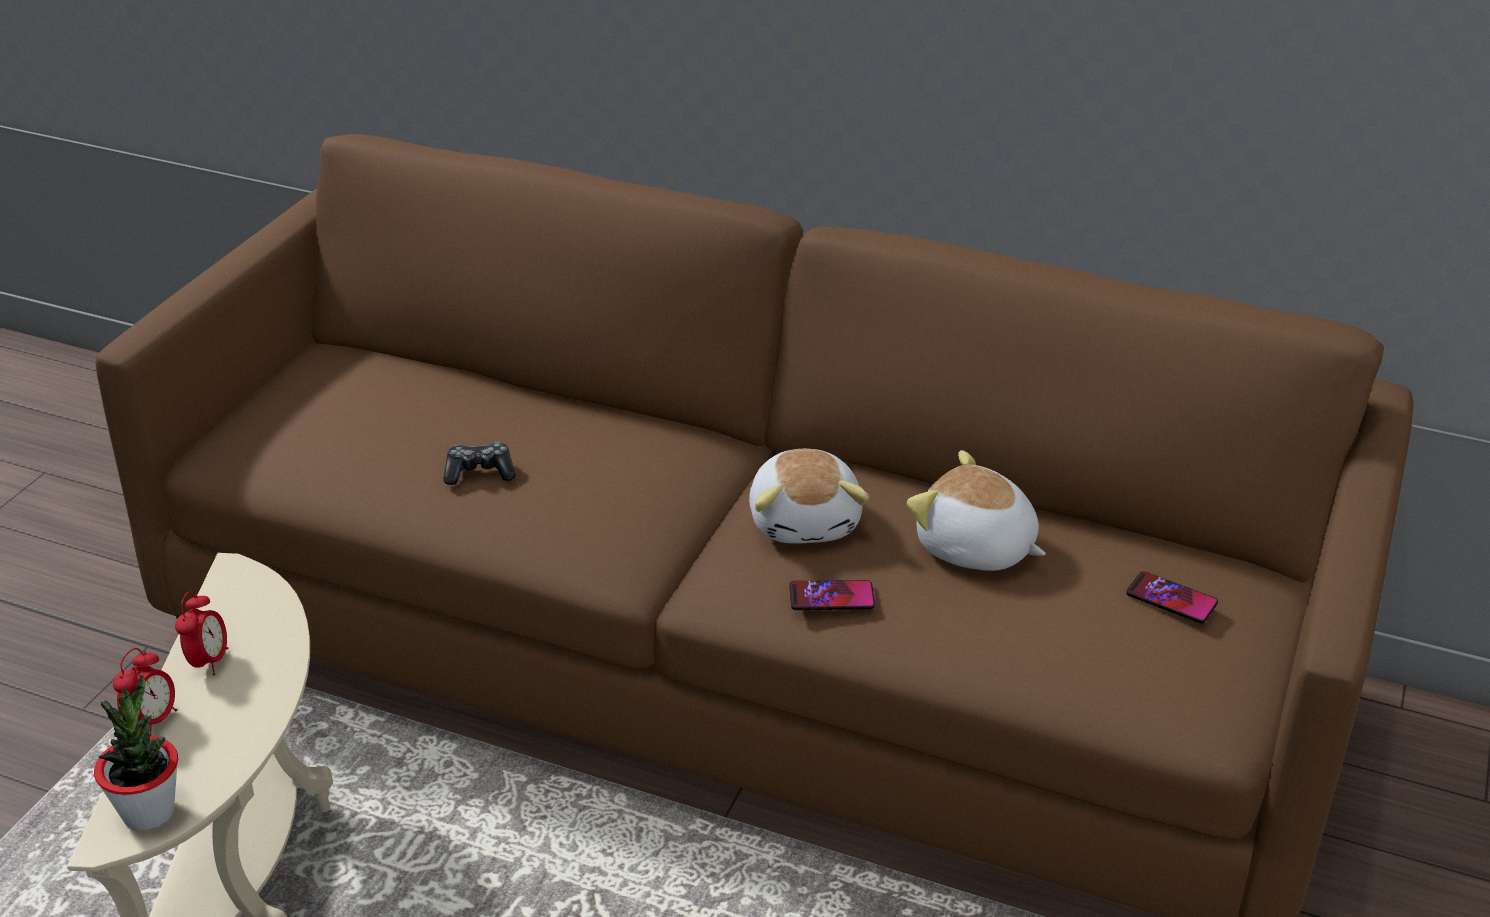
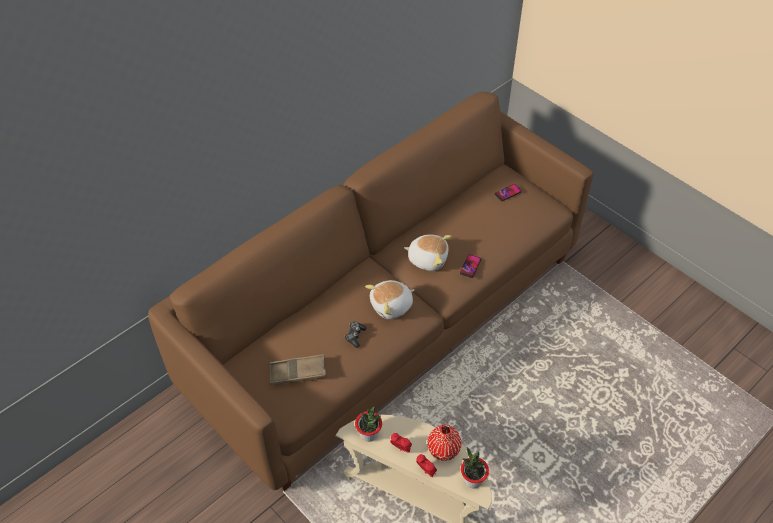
camera: 65 degrees left, 15 degrees up
(228, 734) = (443, 450): none -> red vase
(235, 600) = (369, 434): none -> potted plant
(335, 424) = (298, 372): none -> brown tray
(975, 549) = (463, 224): plush toy -> plush toy (392, 306)

